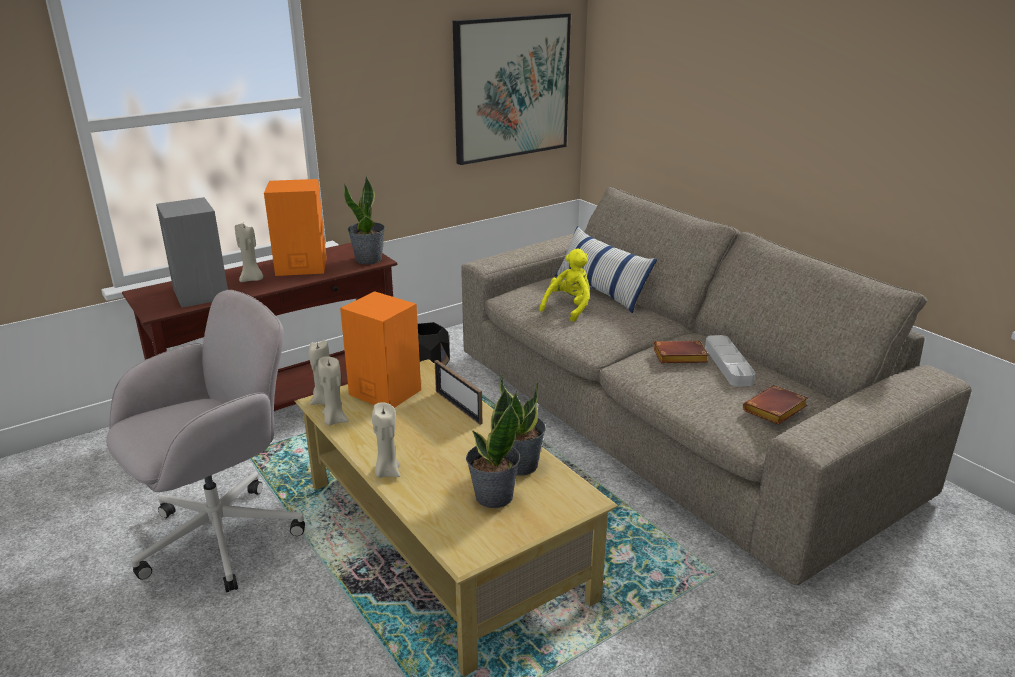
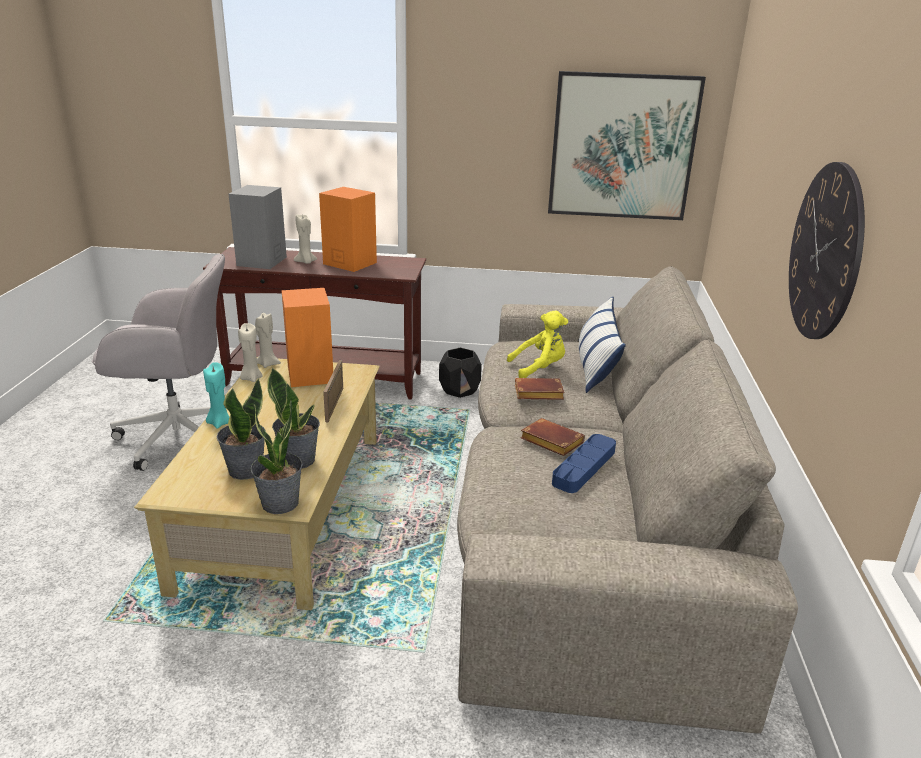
camera: 40 degrees right, 0 degrees up
(369, 259) = (401, 272): potted plant -> potted plant (280, 503)
(387, 472) = (219, 423): beige candle -> turquoise candle
(728, 364) = (584, 467): grey tray -> blue tray
(775, 411) = (547, 522): brown book -> brown book (537, 394)
(840, 138) = (825, 252): none -> wall clock

